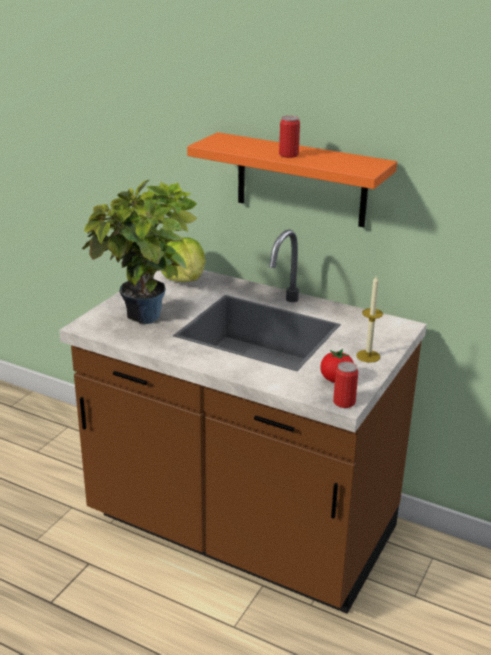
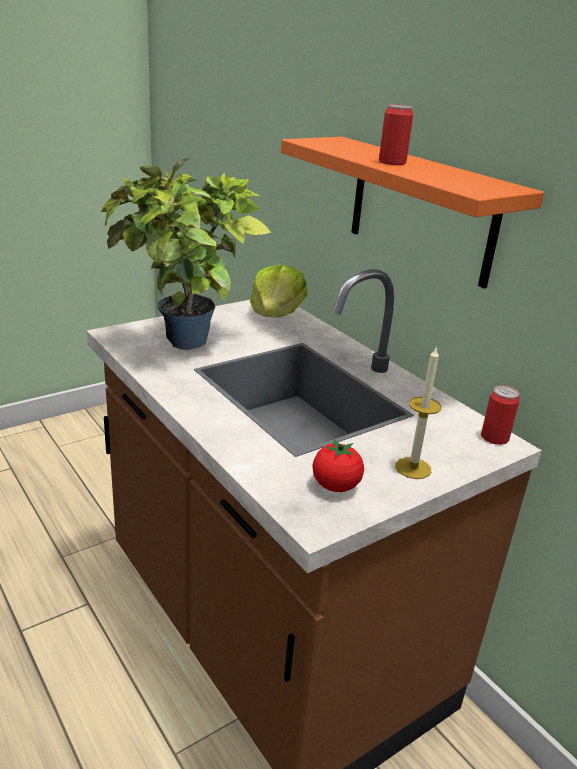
camera: 25 degrees right, 0 degrees up
(344, 402) = (316, 522): can -> can (494, 437)

